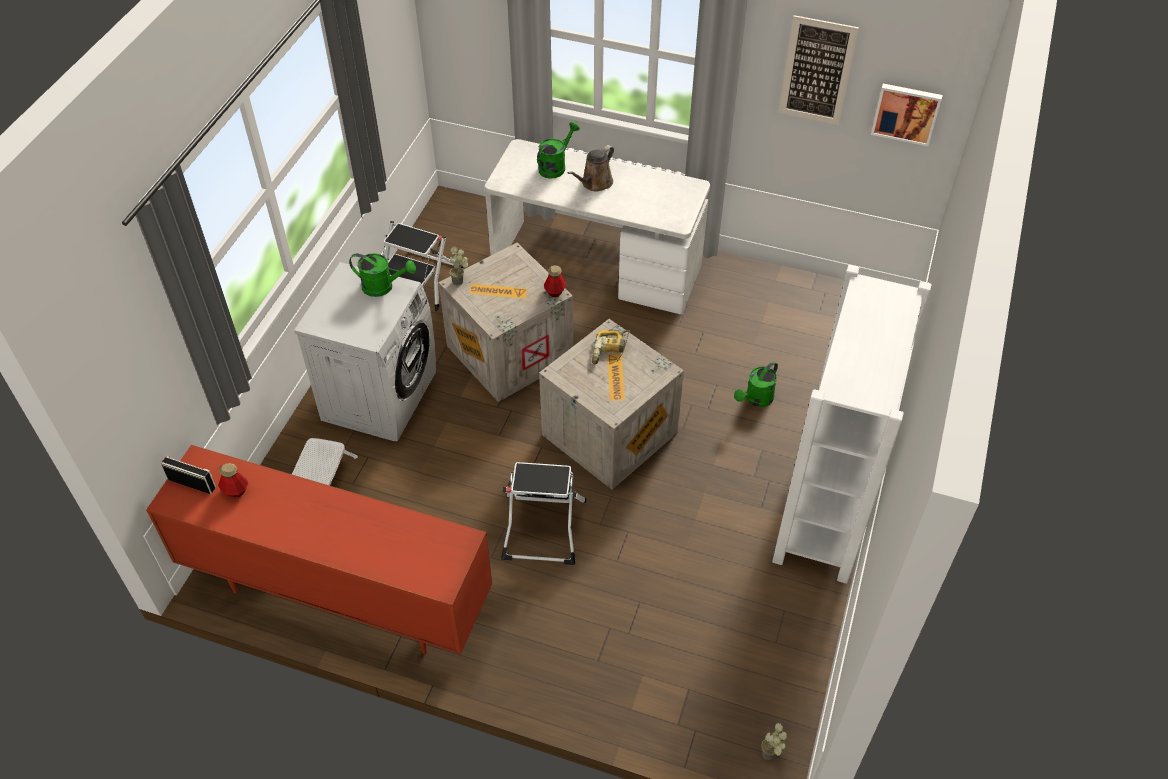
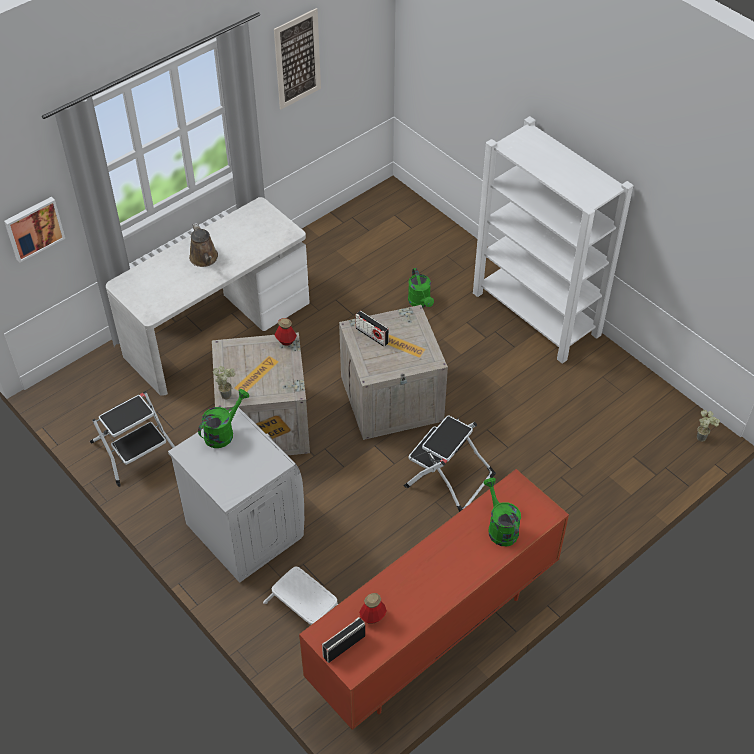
camera: 60 degrees left, 0 degrees up
(555, 166) = (163, 273): green watering can -> green watering can (500, 527)
(610, 350) = (372, 335): power drill -> radio
(906, 113) = (358, 48): picture -> picture (33, 228)

